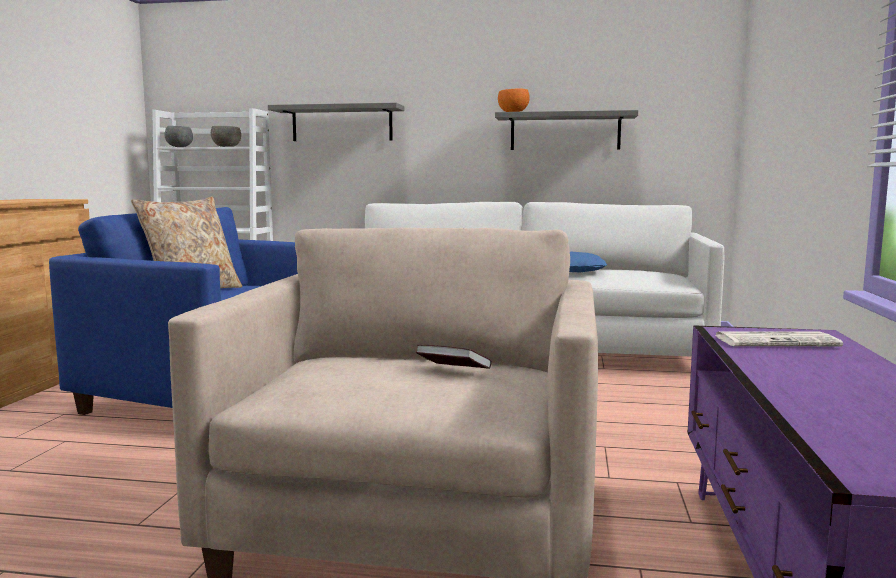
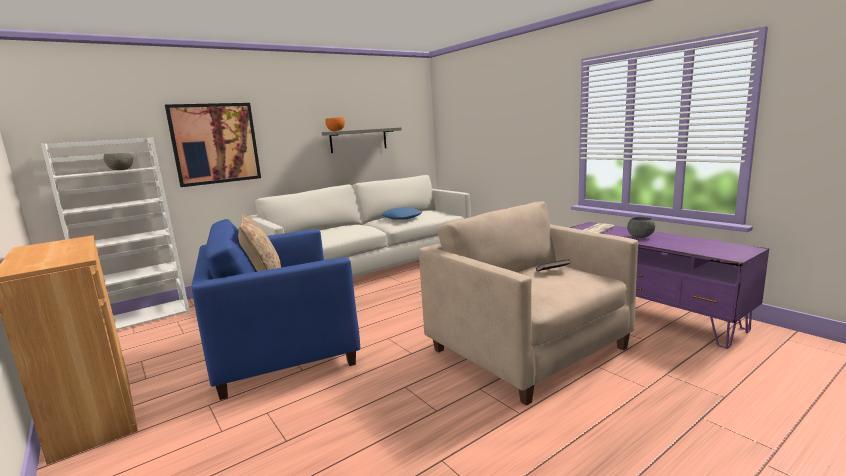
camera: 45 degrees left, 5 degrees up
(179, 147) = (73, 175): grey bowl -> grey bowl (640, 237)
(342, 123) = (215, 143): grey shelf -> picture

